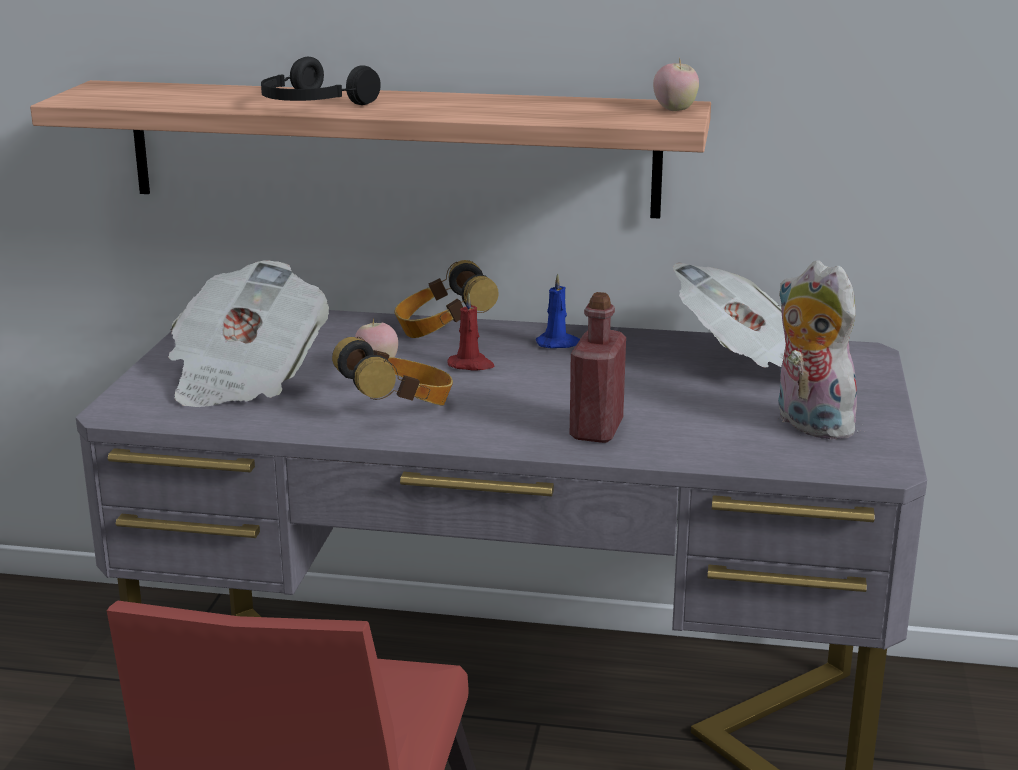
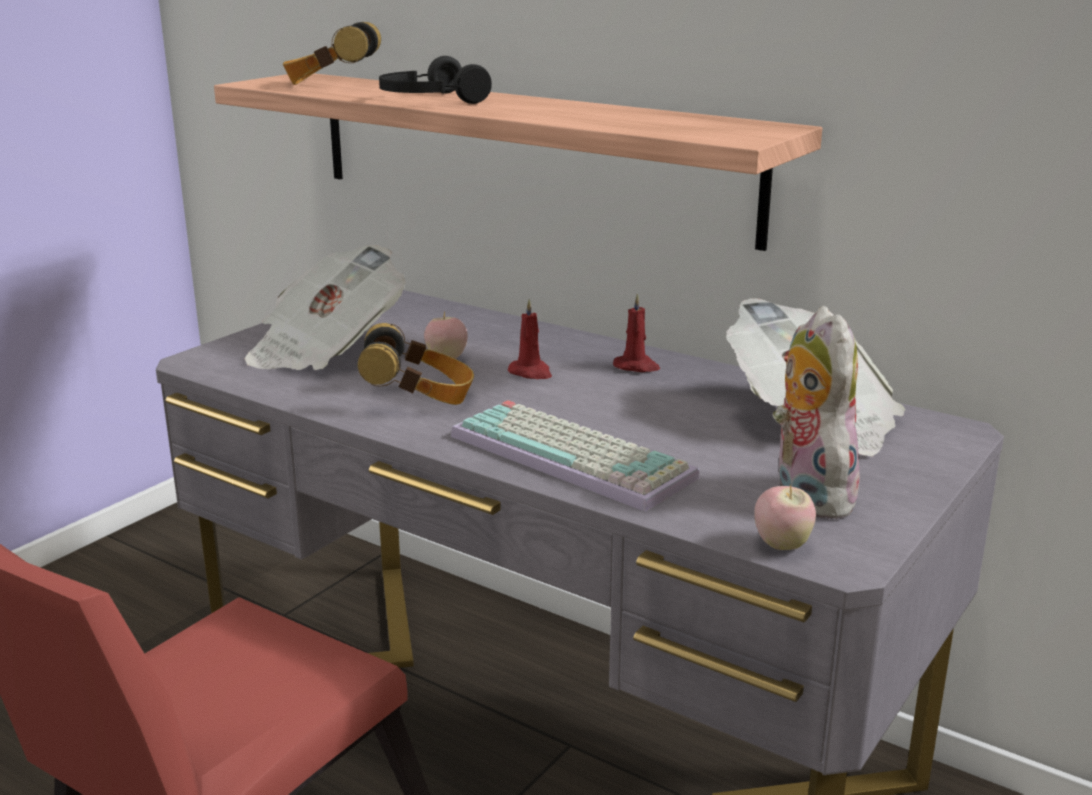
camera: 25 degrees right, 0 degrees up
(443, 330) = (543, 337): headphones -> headphones (331, 85)
(558, 343) = (637, 367): blue candle -> red candle
(596, 429) = (576, 456): red bottle -> keyboard
(674, 110) = (763, 130): apple -> apple (782, 545)

